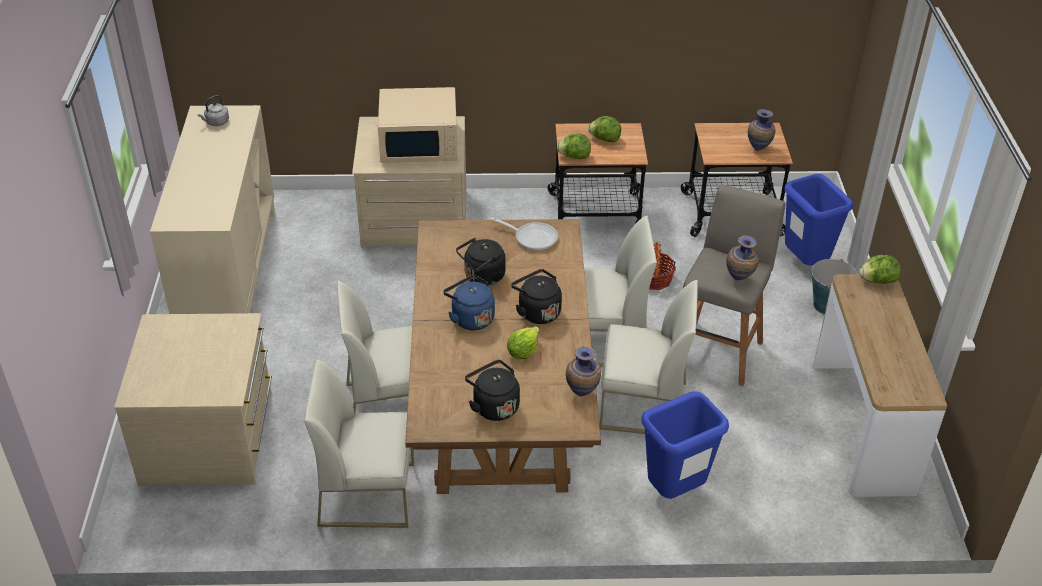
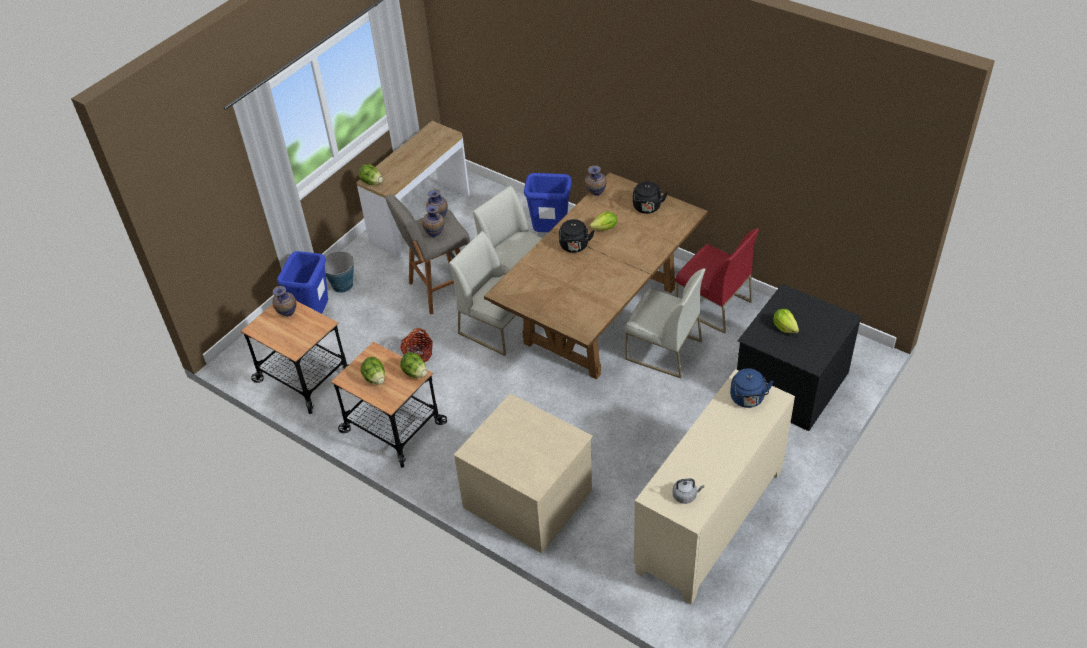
camera: 140 degrees left, 5 degrees up
(210, 350) = (784, 327): none -> lettuce
(210, 437) = (789, 383): beige dresser -> black dresser
(368, 493) = (712, 306): white chair -> red chair
(420, 143) = (515, 440): beige microwave -> none
(470, 318) = (616, 260): blue kettle -> blue kettle (748, 399)
(482, 277) = (585, 282): black kettle -> none
(532, 237) = (527, 295): frying pan -> none
(716, 260) = (435, 235): none -> vase

